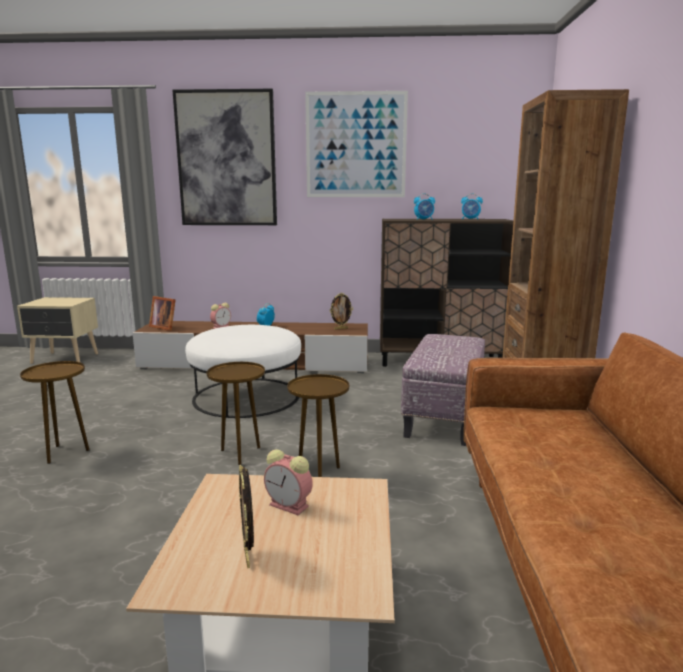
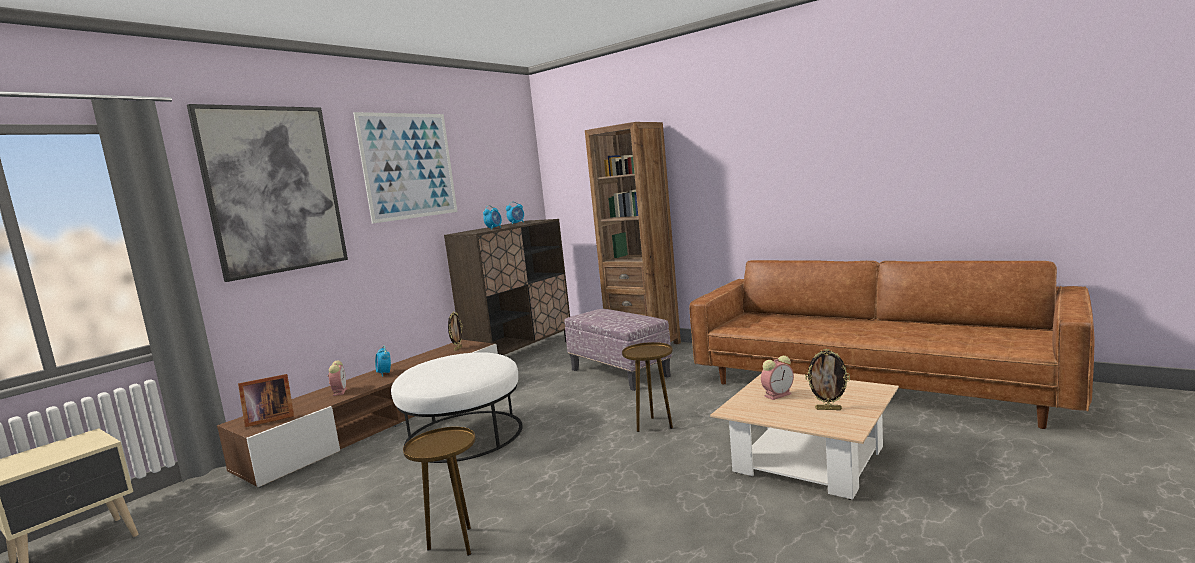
camera: 55 degrees left, 5 degrees down
(240, 454) = (583, 450): brown side table -> none

